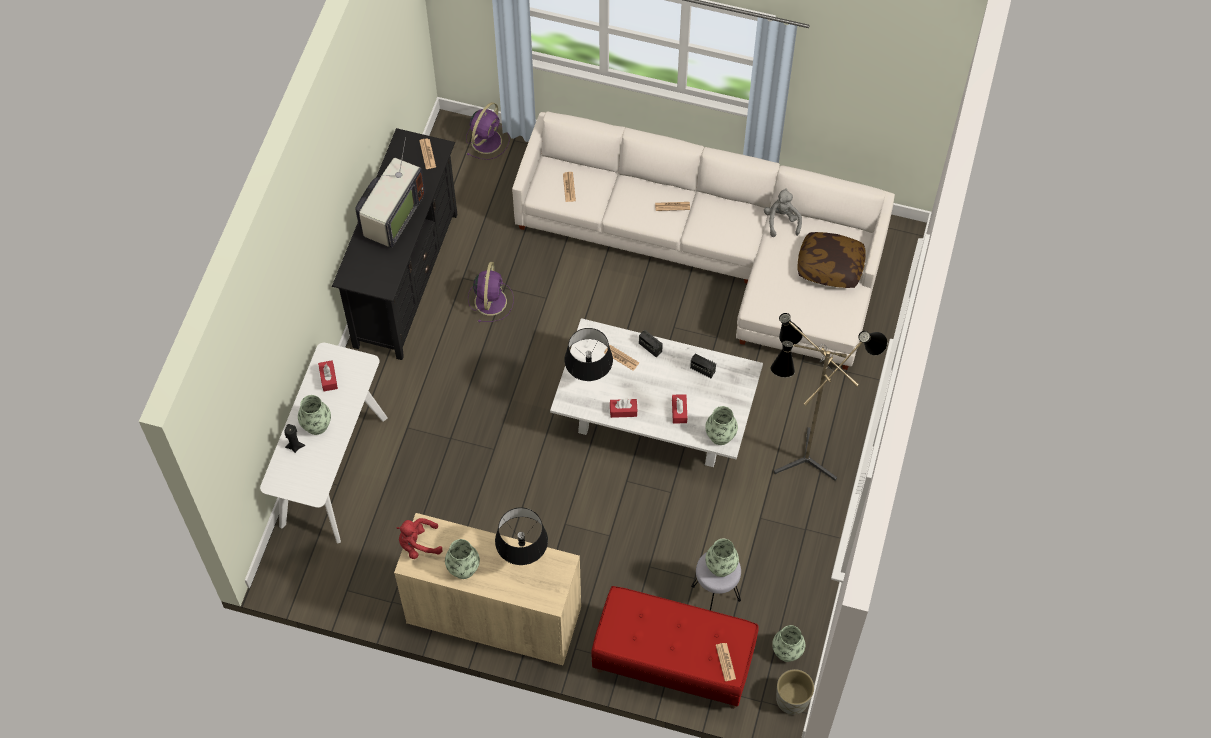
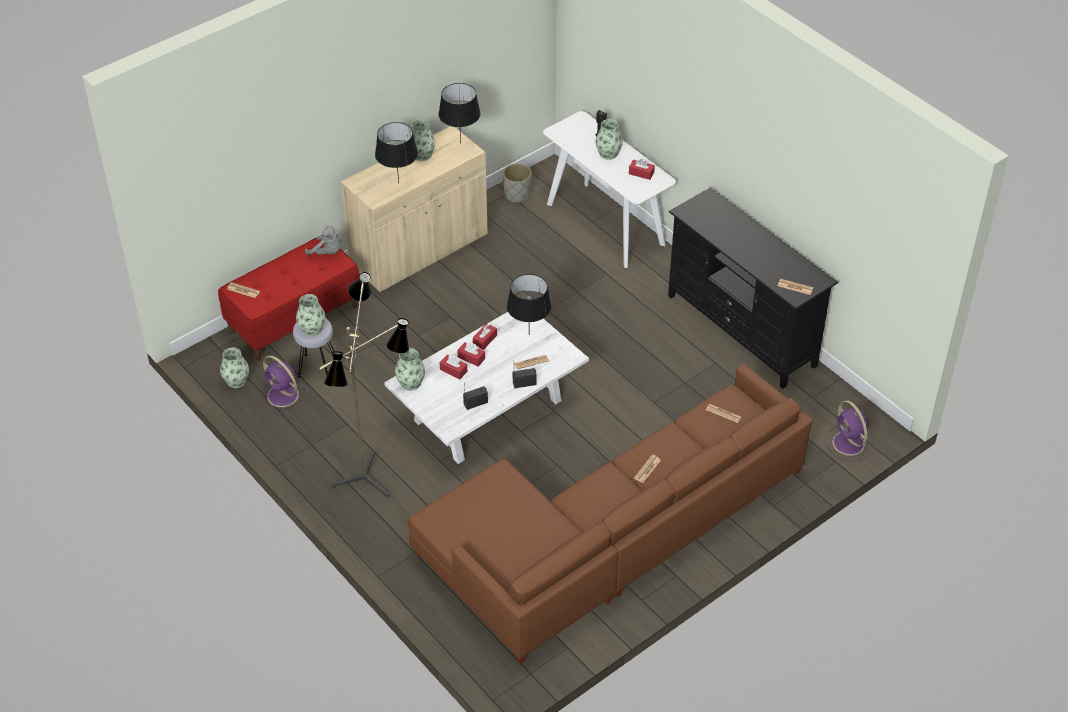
camera: 125 degrees right, 15 degrees down
(391, 217) = (748, 241): television -> none
(418, 544) = (460, 143): red plush toy -> black table lamp
(491, 300) = (680, 369): purple fan -> purple fan (284, 396)
(653, 407) = (471, 358): none -> red tissue box
(717, 250) = (607, 536): white sofa -> brown sofa
(781, 221) = (569, 535): grey plush toy -> grey plush toy (327, 252)
(792, 699) = (202, 363): grey planter -> grey planter (517, 194)
(830, 266) = (494, 540): pillow -> none

